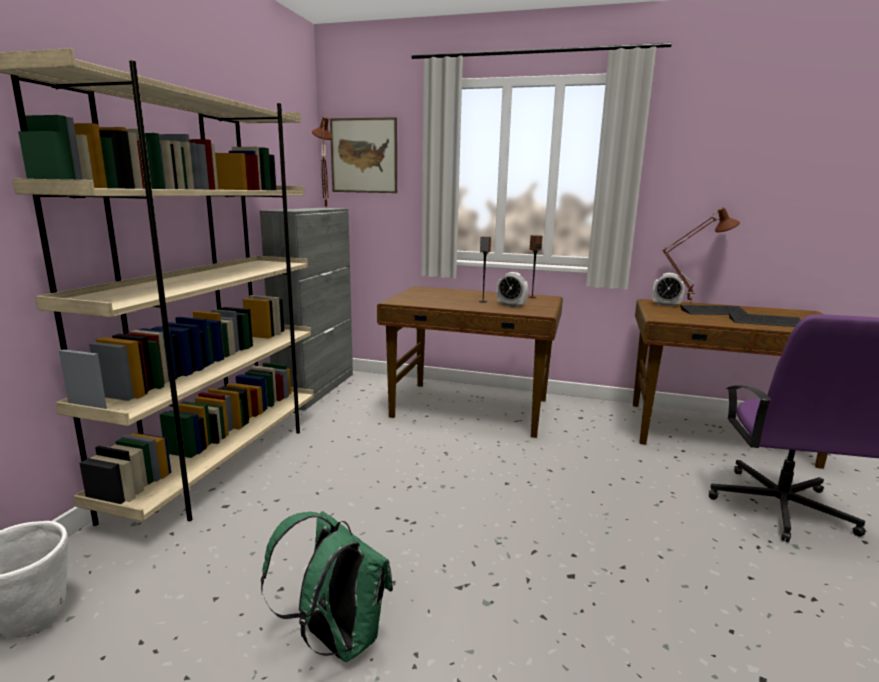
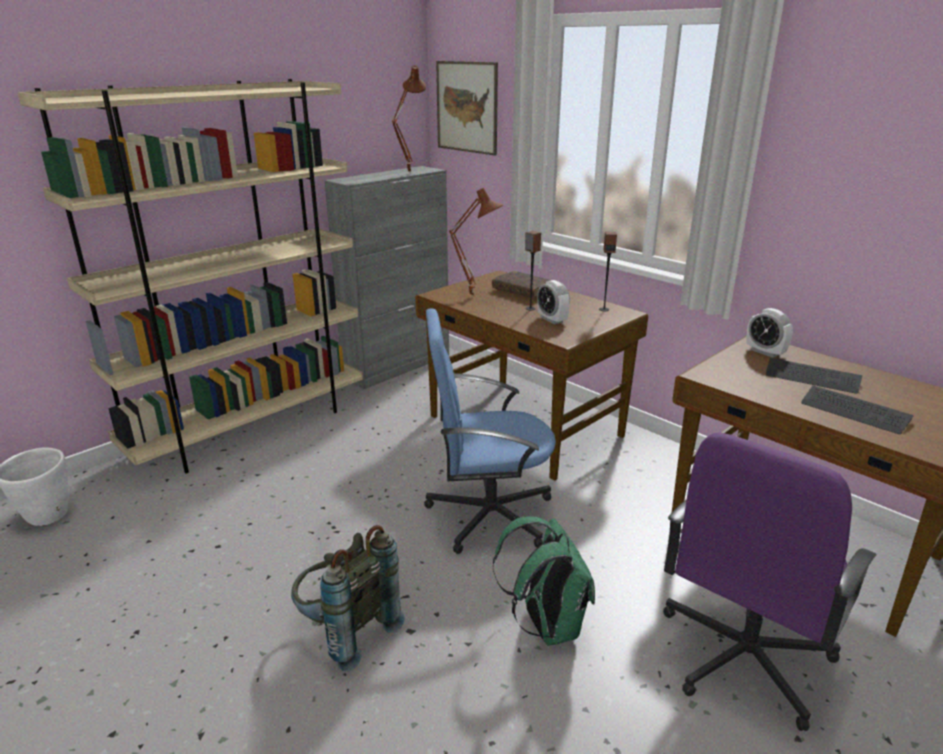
camera: 30 degrees right, 10 degrees up
(335, 639) = (188, 602): green backpack -> green backpack (546, 625)
(457, 294) = (523, 291): none -> brown book
(520, 472) = (488, 514): none -> blue office chair
(521, 599) = (345, 632): none -> grey backpack
(689, 302) = (816, 352): brown table lamp -> brown table lamp (473, 296)

